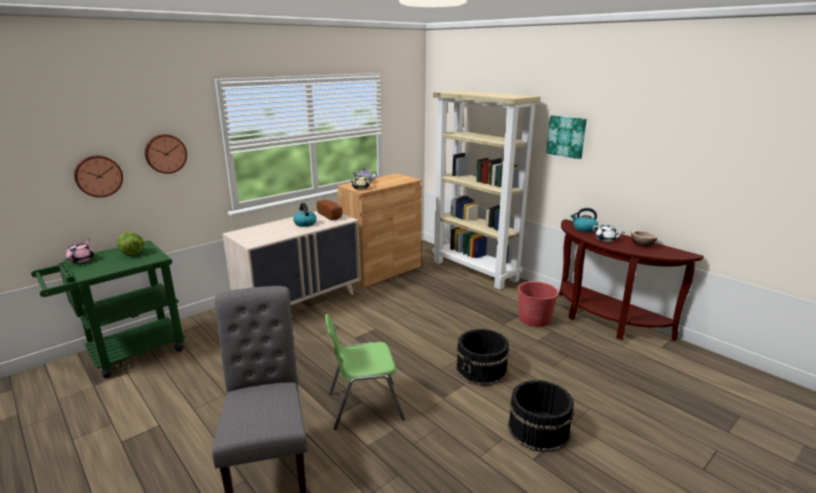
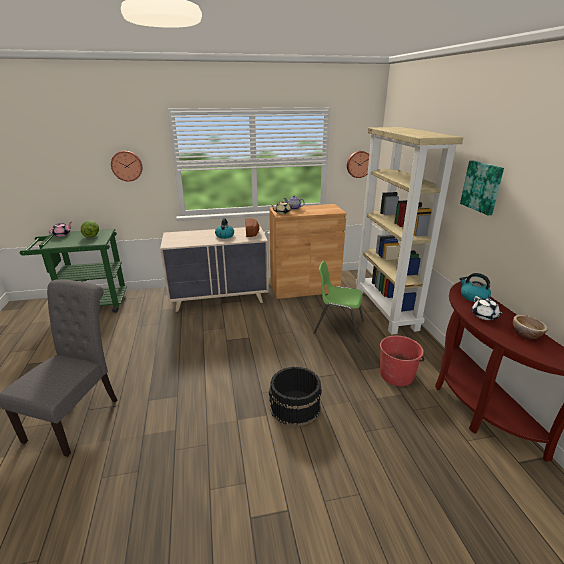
camera: 30 degrees right, 5 degrees up
(98, 176) = (79, 177): wall clock -> wall clock (358, 164)
(364, 406) = (175, 400): green chair -> green chair (338, 327)
(538, 429) = (285, 489): black bucket -> none

